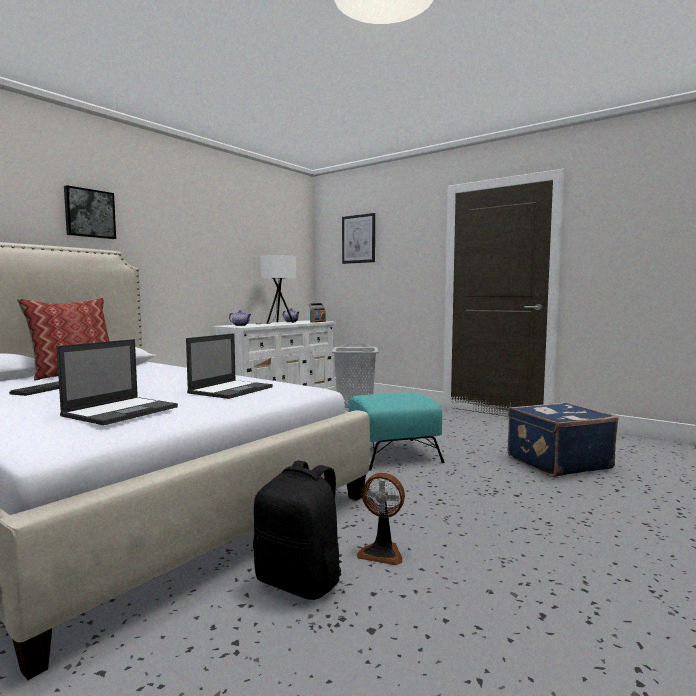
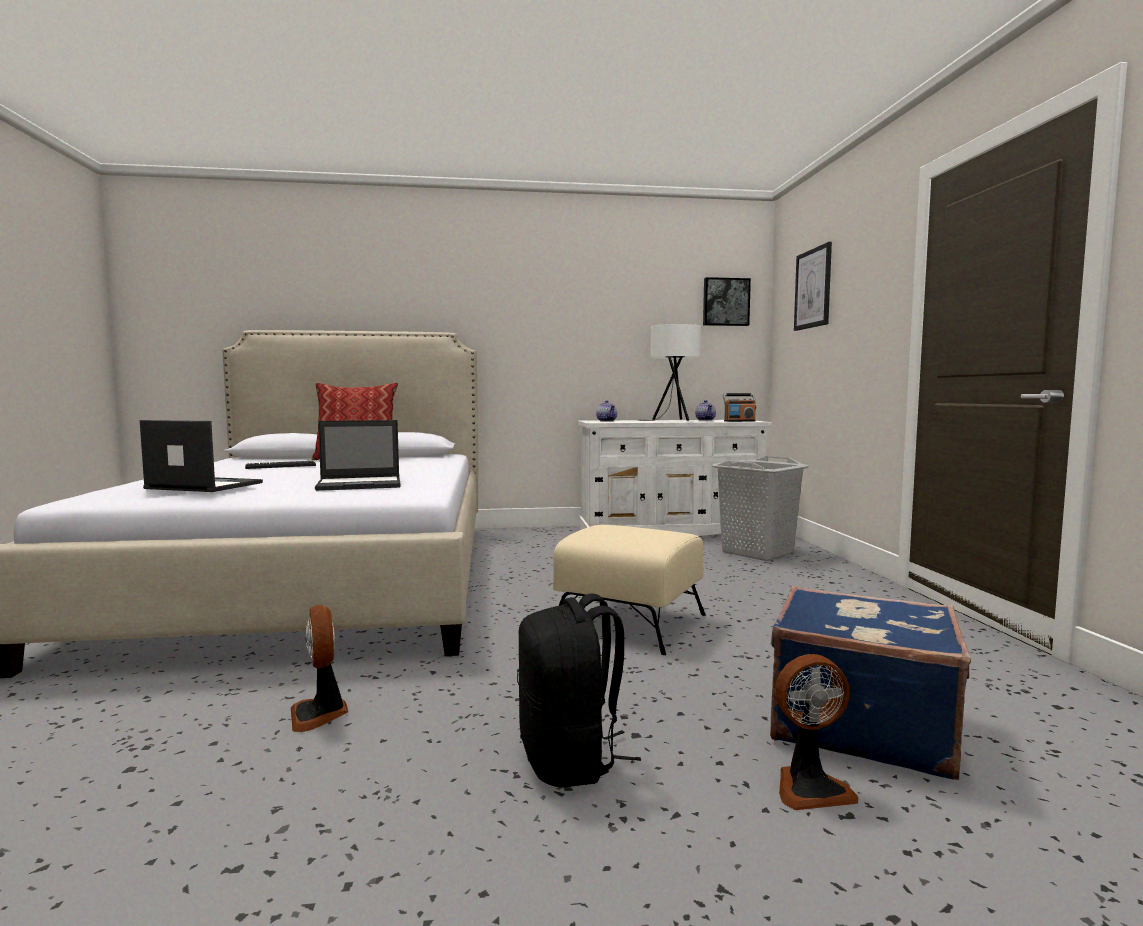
camera: 45 degrees right, 0 degrees up
(89, 213) = (432, 294): picture -> picture (725, 302)
(122, 411) = (203, 486): laptop -> laptop turned 150 degrees counterclockwise
(300, 581) = (212, 702): black backpack -> black backpack (570, 759)
(392, 453) = (629, 622): turquoise ottoman -> beige ottoman
(593, 487) = (810, 787): none -> fan

